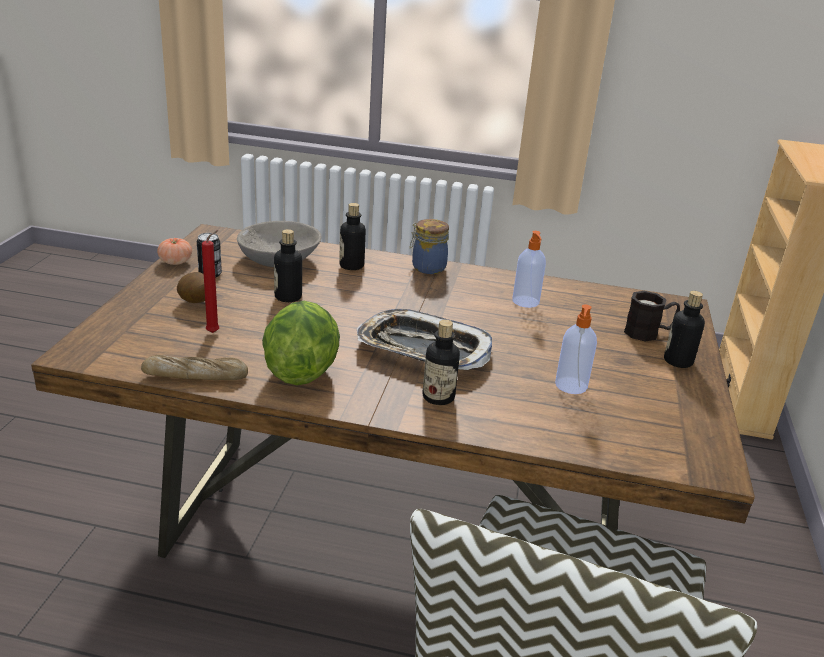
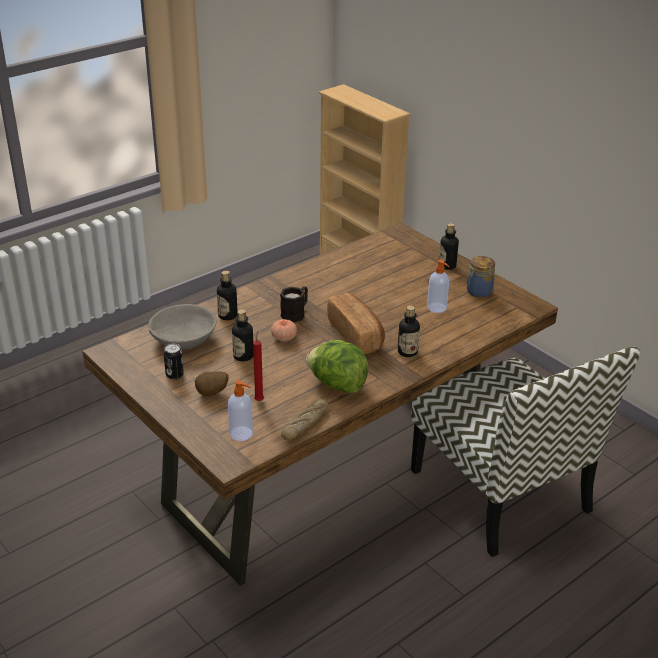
camera: 50 degrees left, 5 degrees up
(175, 262) = (137, 382): tomato -> tomato (284, 338)
(423, 349) = (356, 335): tray -> bread
(427, 267) = (262, 289): jar -> jar (478, 292)
(526, 302) = (342, 277): soap dispenser -> soap dispenser (242, 434)
(648, 333) = (414, 258): black mug -> black mug (295, 313)

